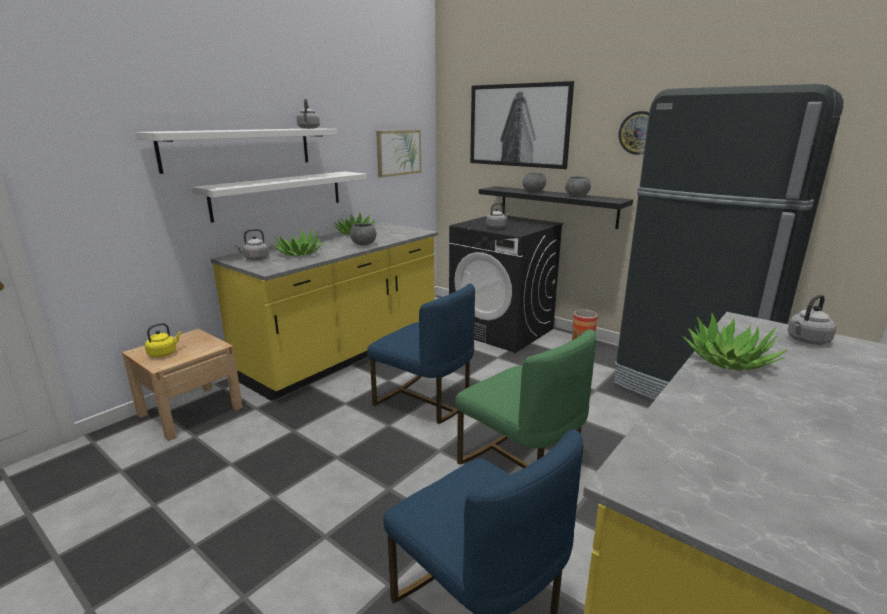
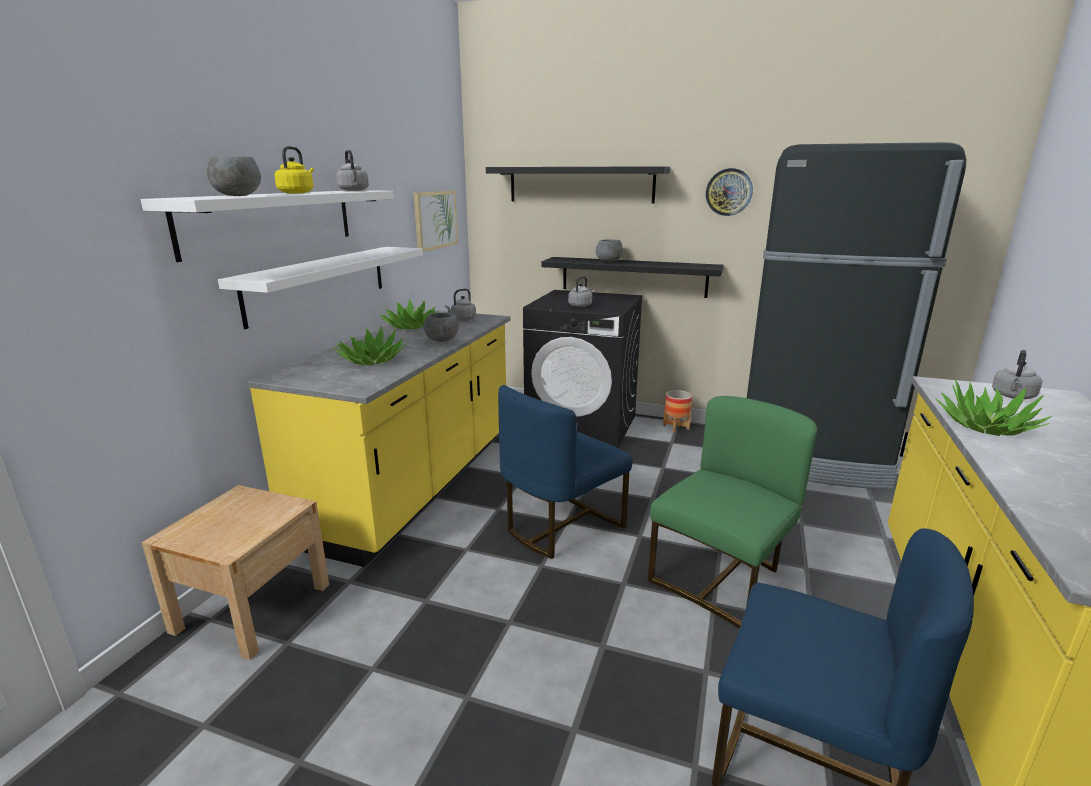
camera: 20 degrees left, 0 degrees up
(164, 353) = (218, 532): yellow kettle -> yellow kettle (297, 193)
(255, 259) = (318, 375): grey kettle -> grey kettle (462, 319)
(424, 401) = (561, 526): blue chair -> blue chair turned 120 degrees clockwise
(518, 125) = (580, 184): picture -> black shelf
(520, 465) = (721, 579): green chair -> green chair turned 75 degrees counterclockwise
(576, 196) = (664, 264): grey bowl -> grey bowl (237, 195)

